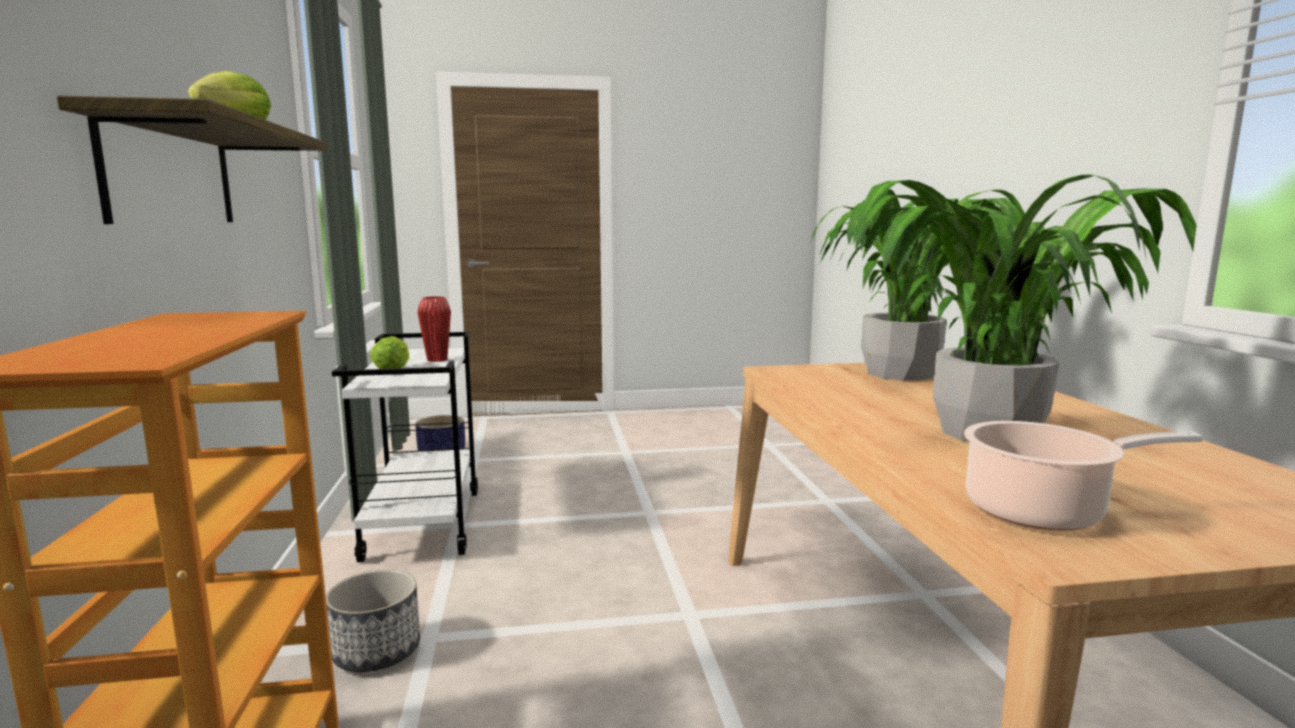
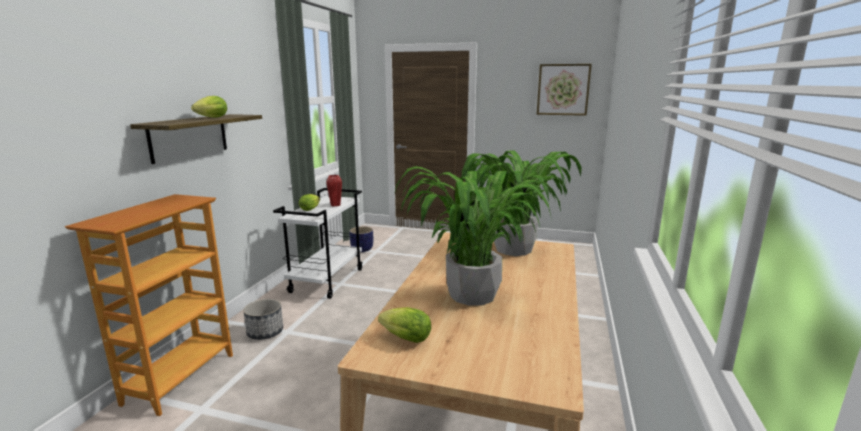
camera: 25 degrees right, 5 degrees up
(752, 159) = (563, 89): none -> picture
(1042, 511) = (403, 338): cooking pot -> lettuce

